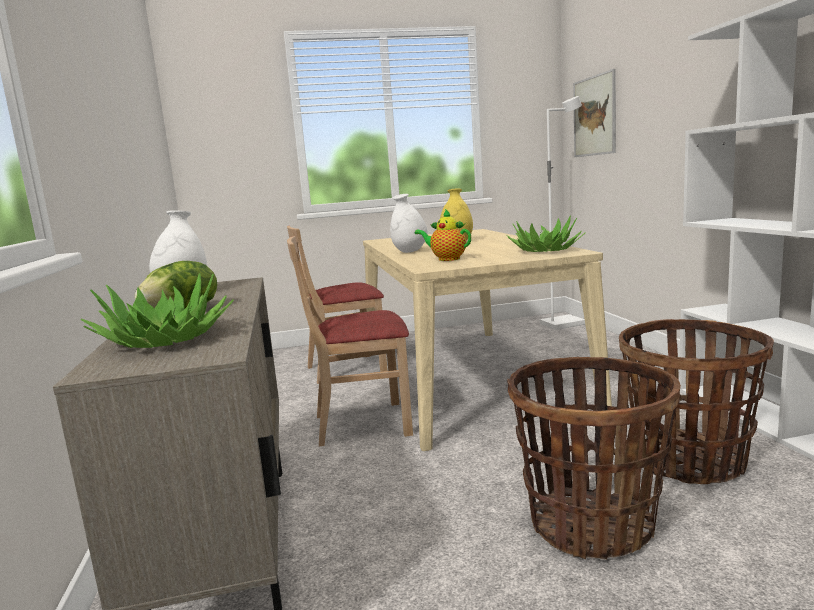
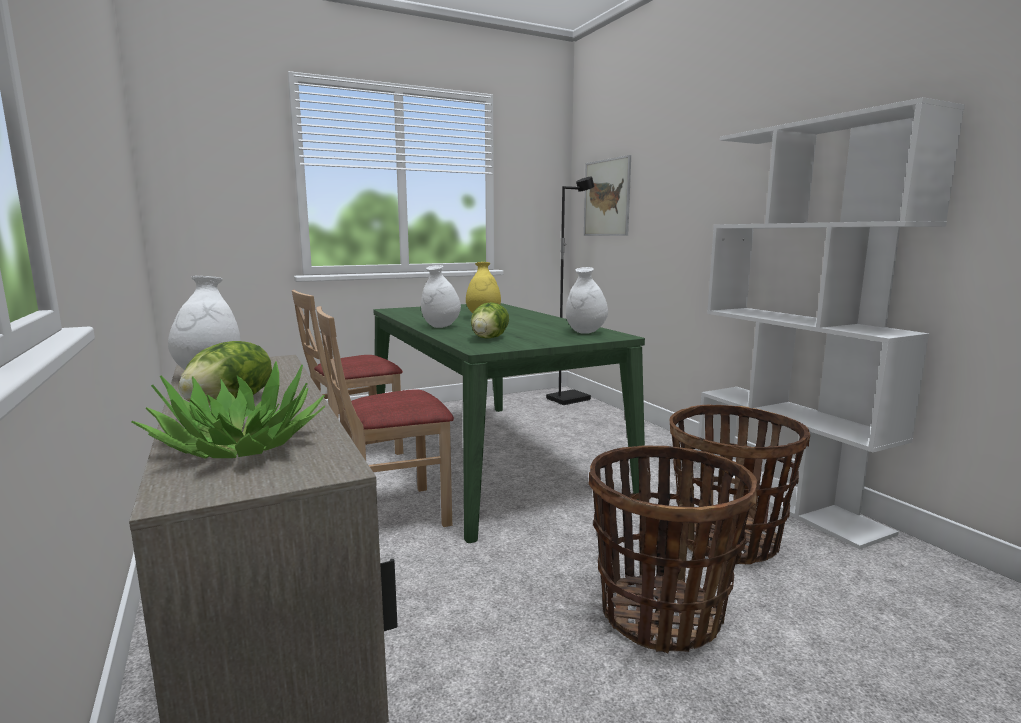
camera: 15 degrees left, 0 degrees up
(446, 259) = (490, 338): teapot -> lettuce
(465, 377) = (488, 457): beige dining table -> green dining table
(545, 250) = (585, 332): potted plant -> white vase
(562, 324) = (568, 399): white floor lamp -> black floor lamp

